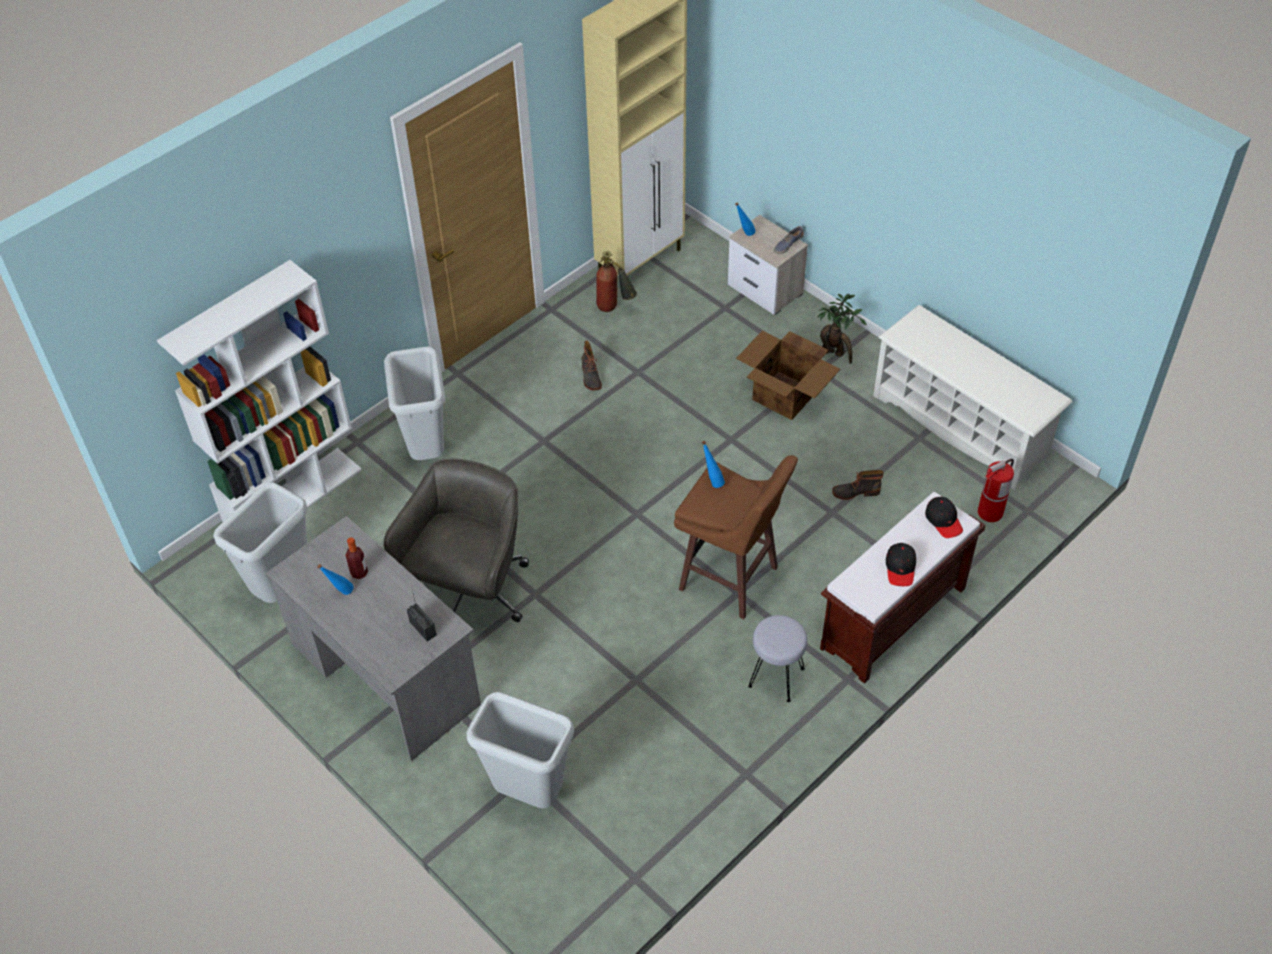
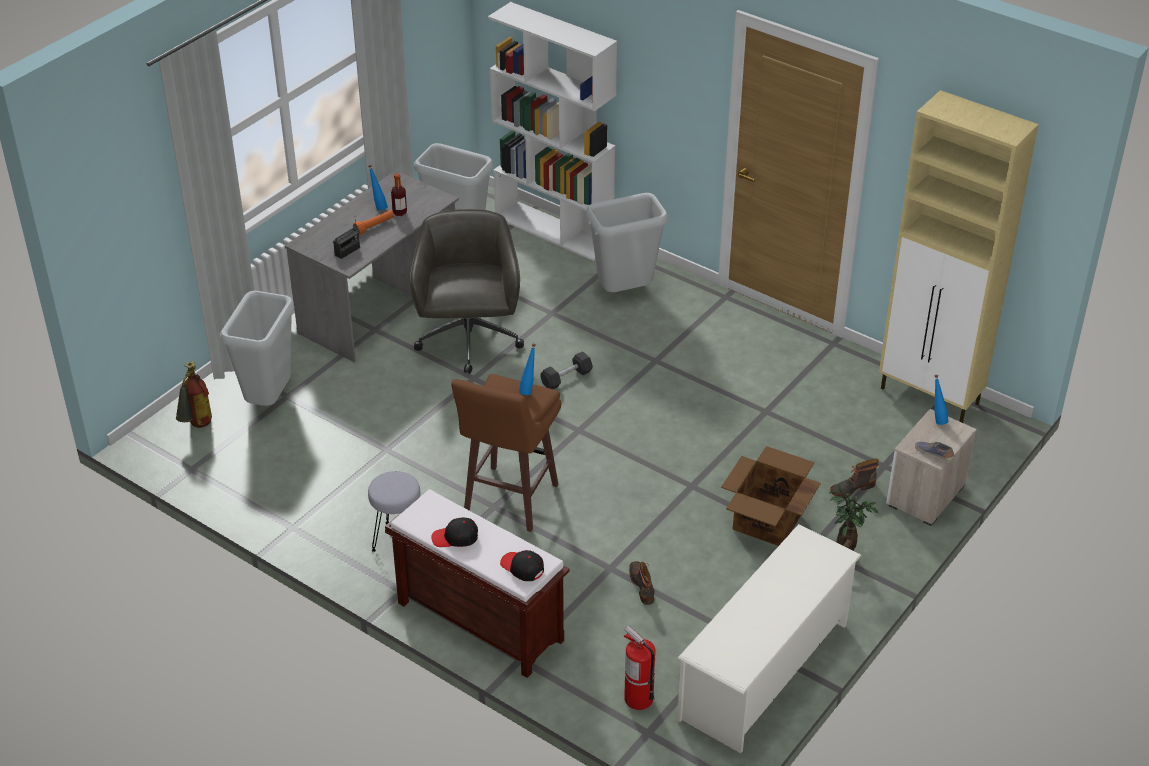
camera: 80 degrees right, 10 degrees down
(380, 599) = (374, 226): none -> orange flashlight
(470, 593) = (469, 341): grey office chair -> grey office chair turned 105 degrees counterclockwise
(554, 515) = (566, 378): none -> grey dumbbell
(590, 377) = (748, 380): boot -> boot (852, 488)
(614, 308) = (851, 386): fire extinguisher -> fire extinguisher (196, 427)
(943, 520) = (522, 568): black cap -> black cap turned 75 degrees clockwise

